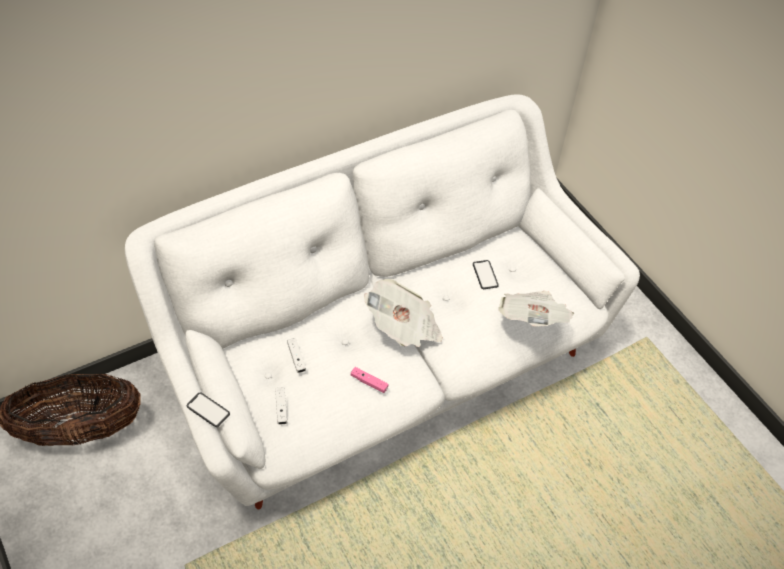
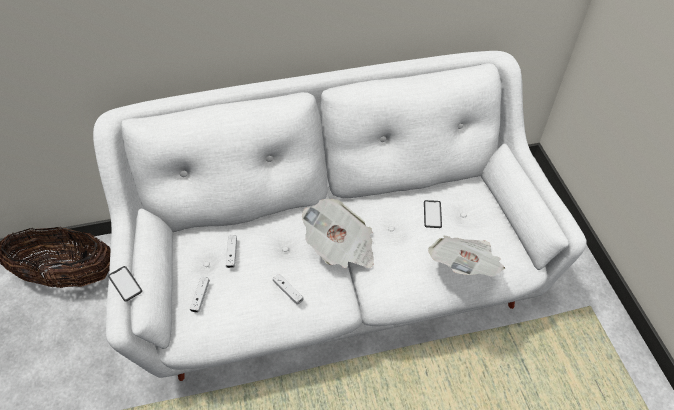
camera: 20 degrees right, 0 degrees up
(369, 382) = (288, 291): pink game controller -> white game controller

